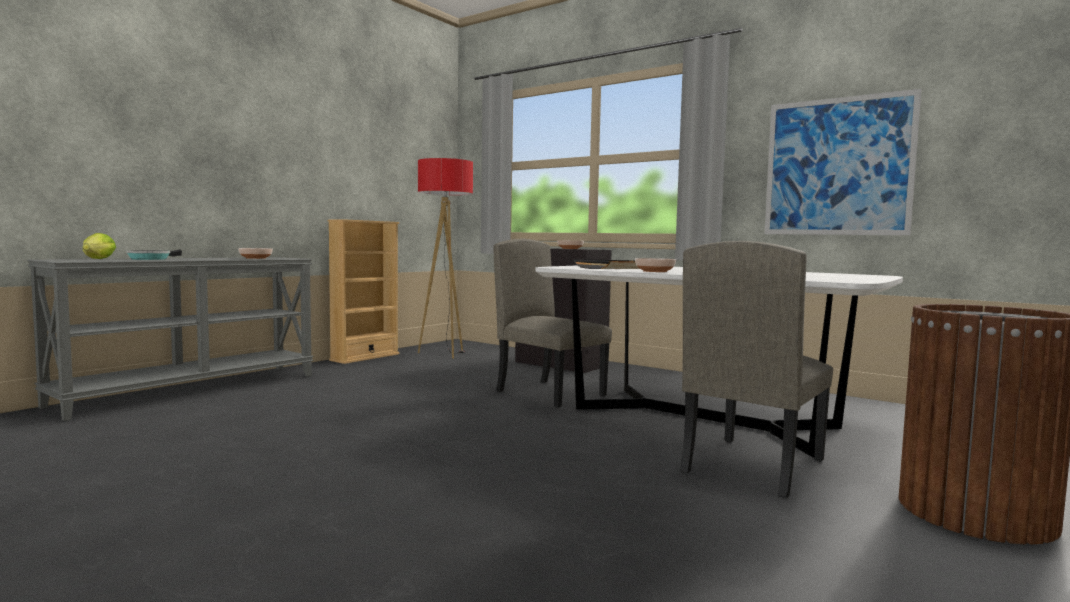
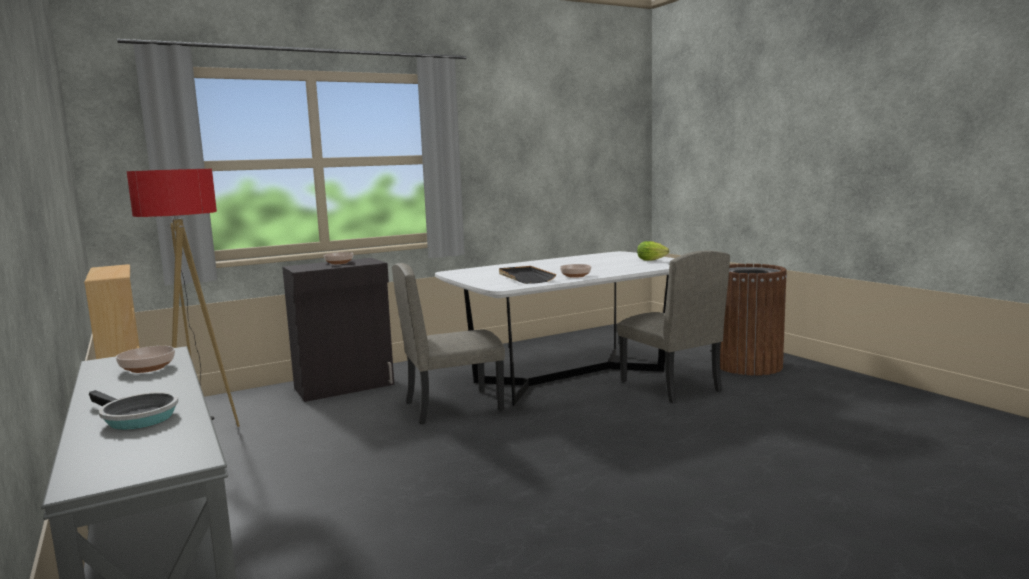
camera: 65 degrees left, 5 degrees up
(97, 259) = (117, 449): lettuce -> lettuce (653, 260)
(837, 167) = (530, 174): picture -> none

